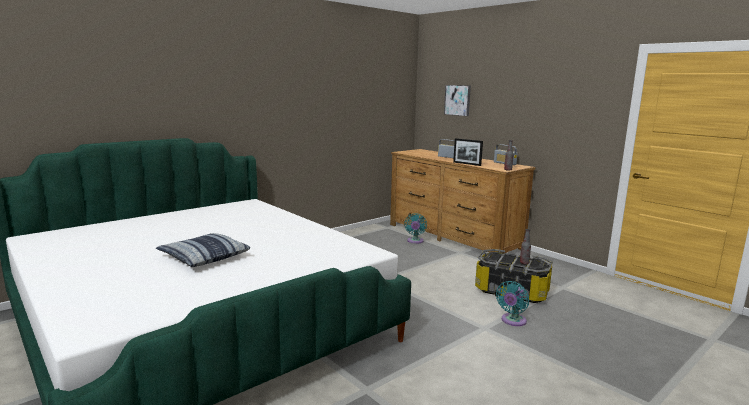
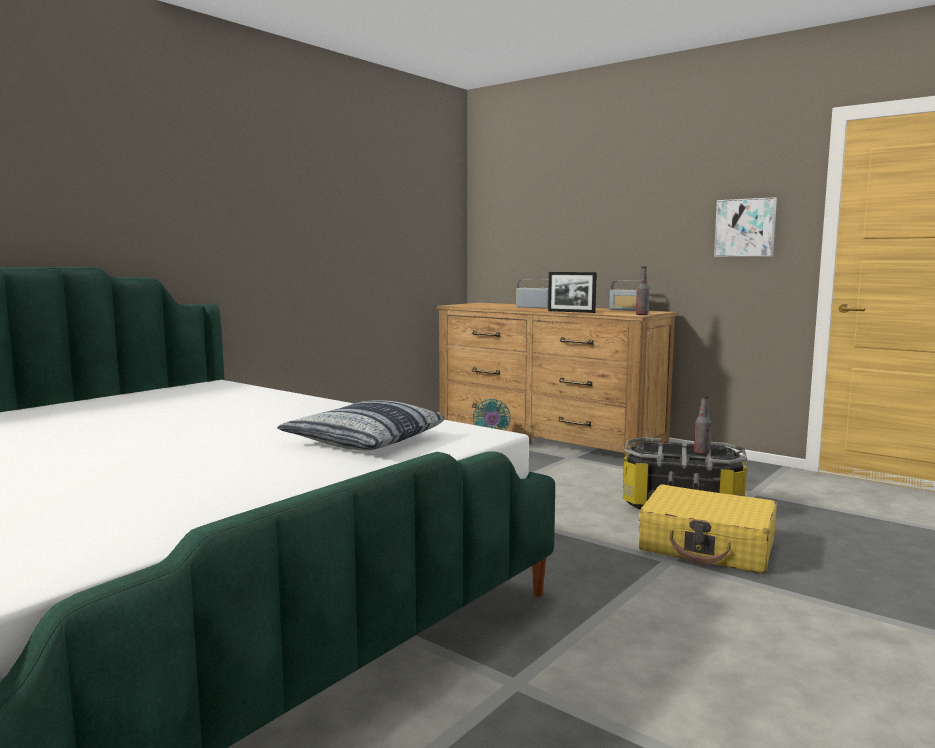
camera: 10 degrees left, 5 degrees down
(204, 257) = (163, 459): pillow -> pillow (363, 440)
(457, 100) = (539, 219): picture -> picture (745, 228)
(512, 321) = (707, 546): turquoise fan -> yellow suitcase

